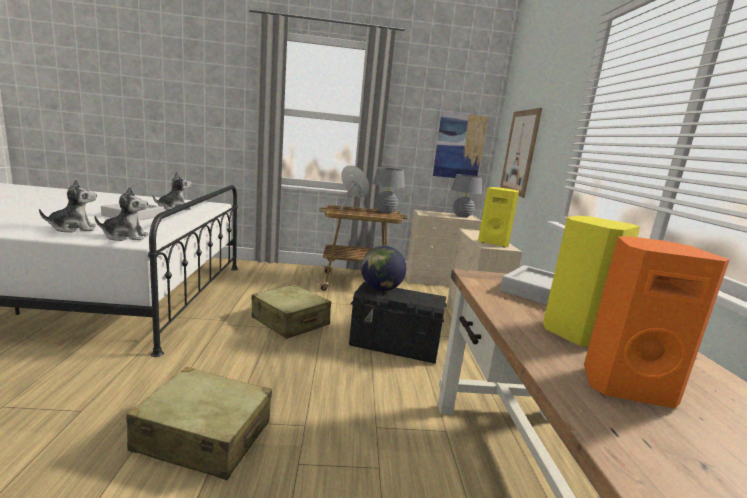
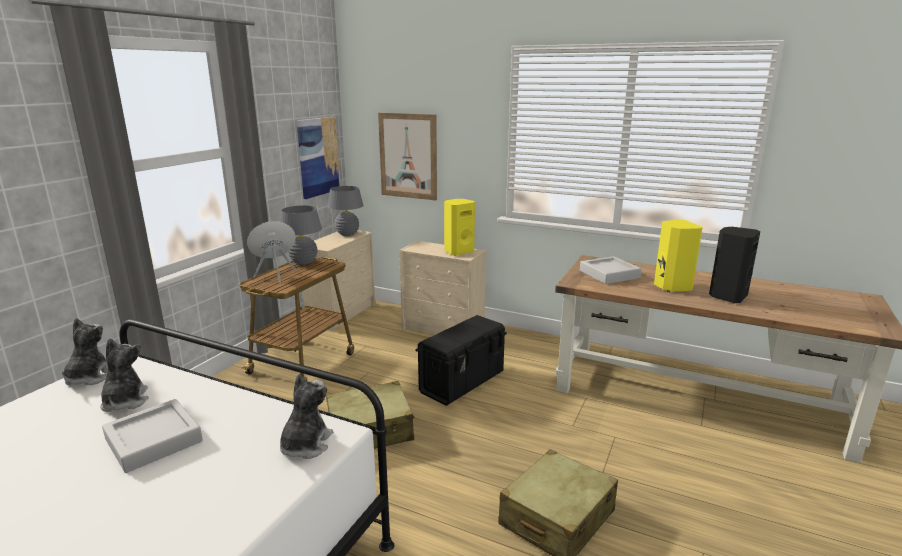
camera: 60 degrees left, 5 degrees up
(73, 229) = (220, 495): plush toy -> plush toy (89, 377)
(381, 289) = (445, 338): globe -> none
(624, 385) = (727, 296): orange speaker -> black speaker

